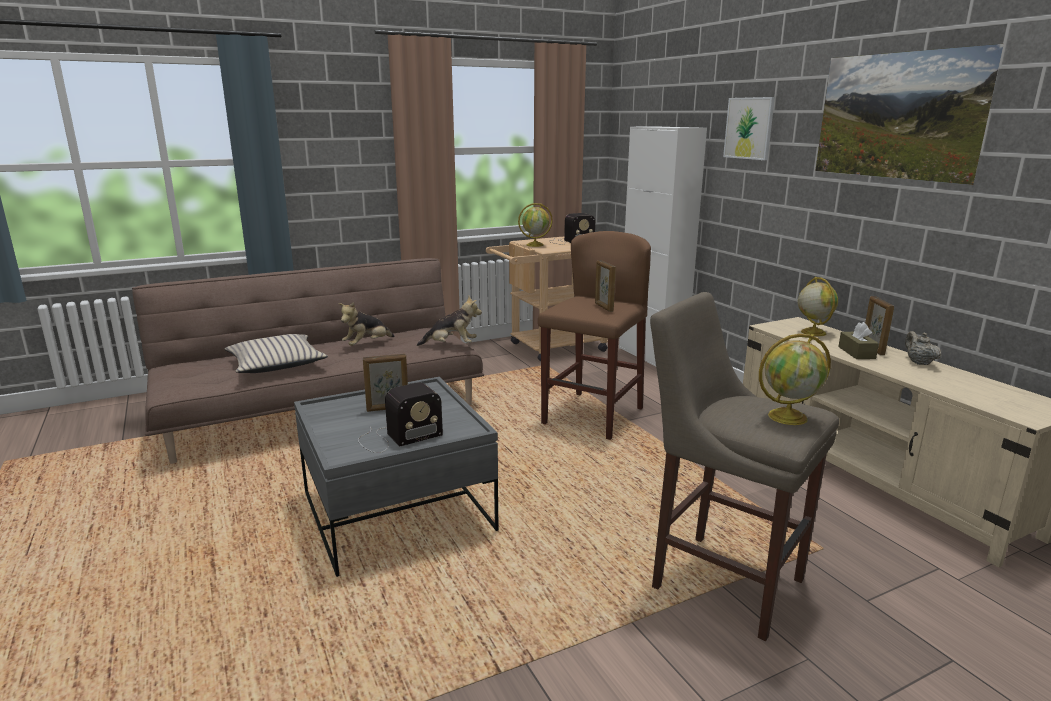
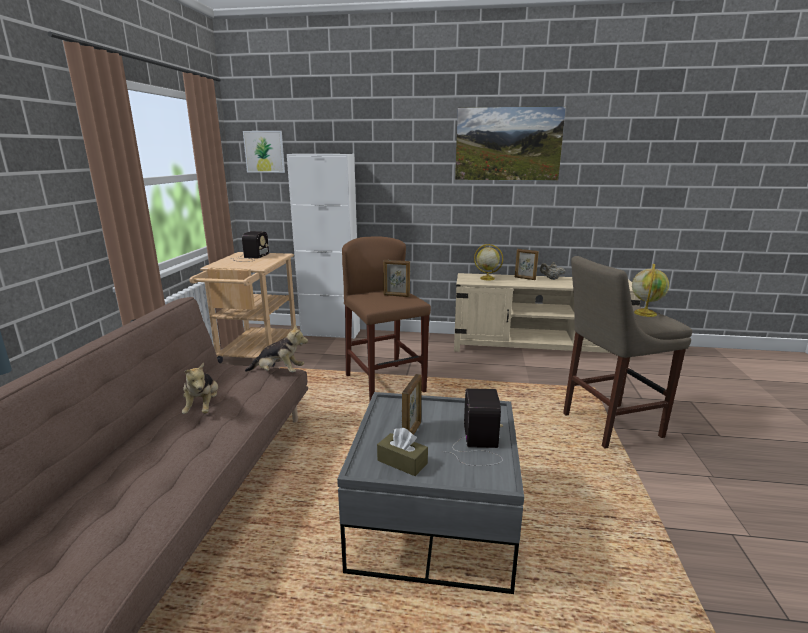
camera: 55 degrees left, 0 degrees up
(276, 364) = (155, 475): beige pillow -> none
(451, 345) = (278, 372): plush toy -> plush toy turned 60 degrees clockwise
(535, 245) = (238, 265): globe -> none
(749, 128) = (394, 153): picture -> picture (264, 151)
(856, 352) = (526, 282): brown tissue box -> brown tissue box (402, 462)

